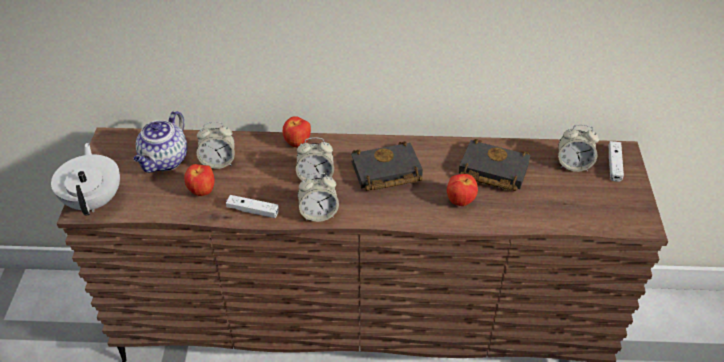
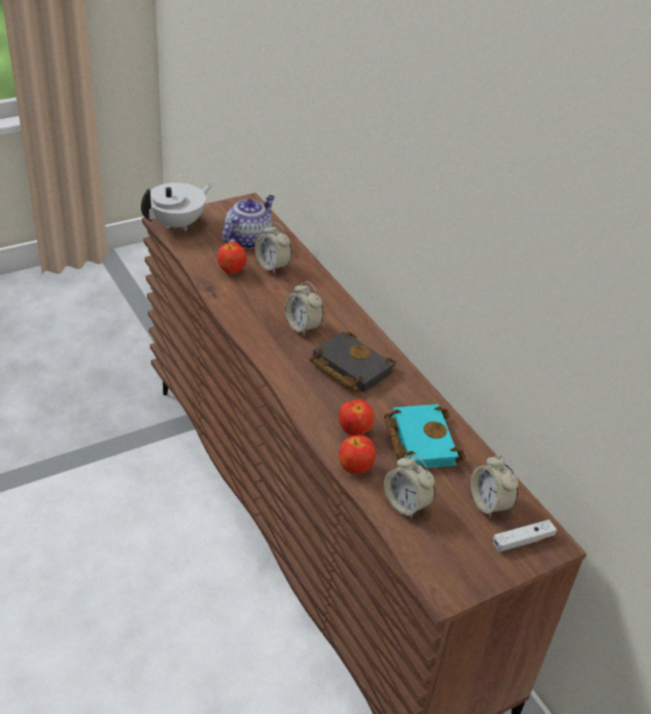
camera: 55 degrees right, 5 degrees down
(165, 161) = (248, 239): teapot -> teapot turned 135 degrees clockwise
(253, 211) = (233, 306): white game controller -> none
(297, 144) = (335, 301): apple -> apple (355, 469)
(318, 213) = (260, 344): alarm clock -> alarm clock (406, 505)
(491, 170) = (418, 440): black book -> turquoise book

